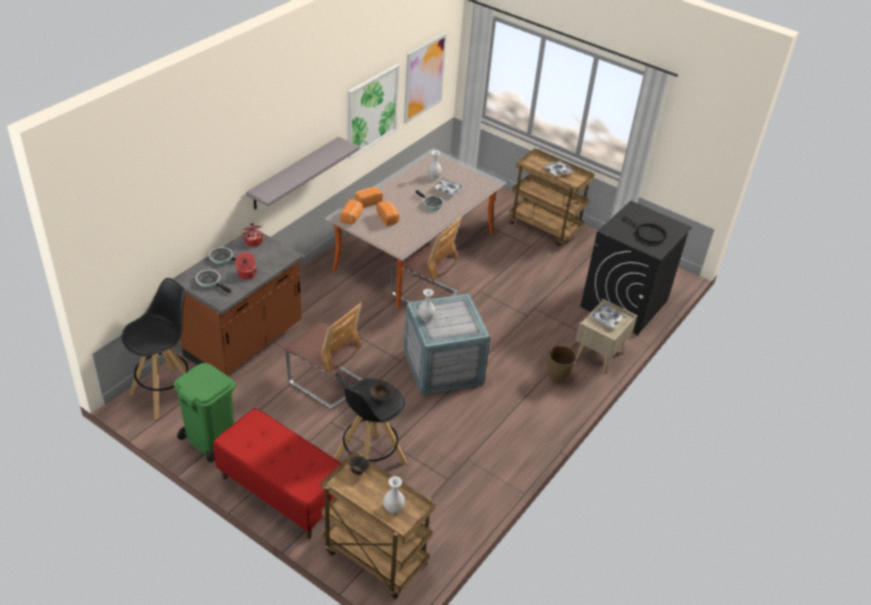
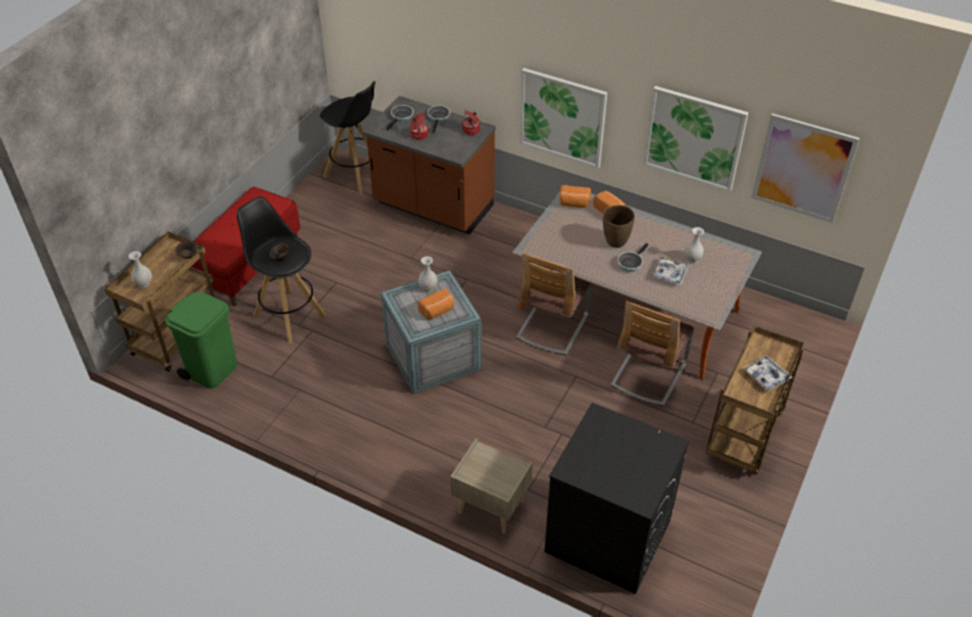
camera: 85 degrees right, 5 degrees up
(210, 439) = (304, 211): green trash can -> green trash can (213, 370)
(294, 173) = (562, 117): grey shelf -> picture
(326, 382) = (390, 270): chair -> chair (648, 374)
(388, 218) = (585, 231): bread -> bread (437, 311)
(557, 377) = (440, 463): brown vase -> brown vase (615, 242)
(607, 319) = (495, 470): tray -> none
(648, 234) = (608, 461): black frying pan -> none

